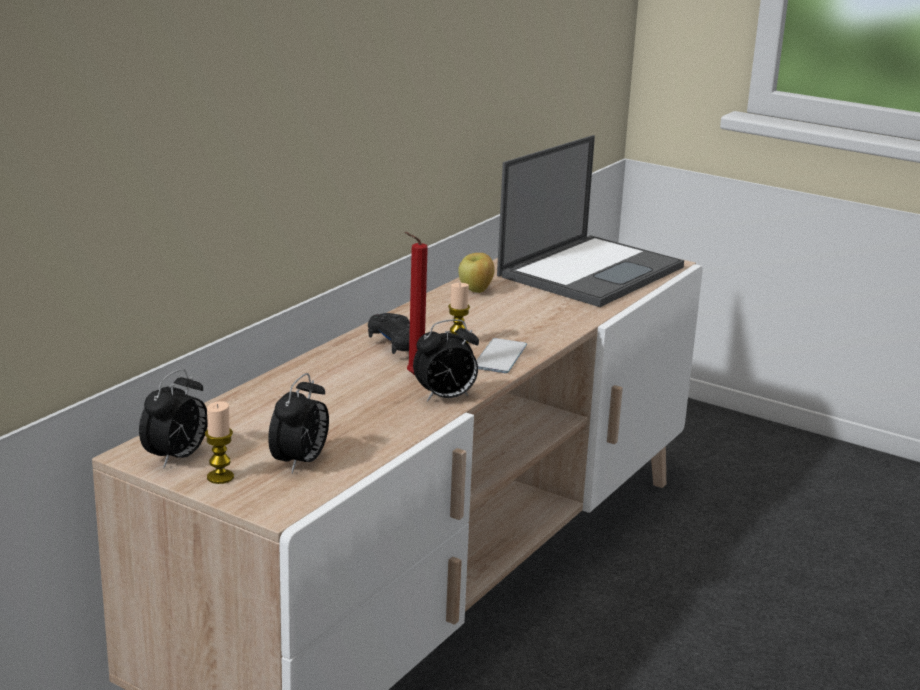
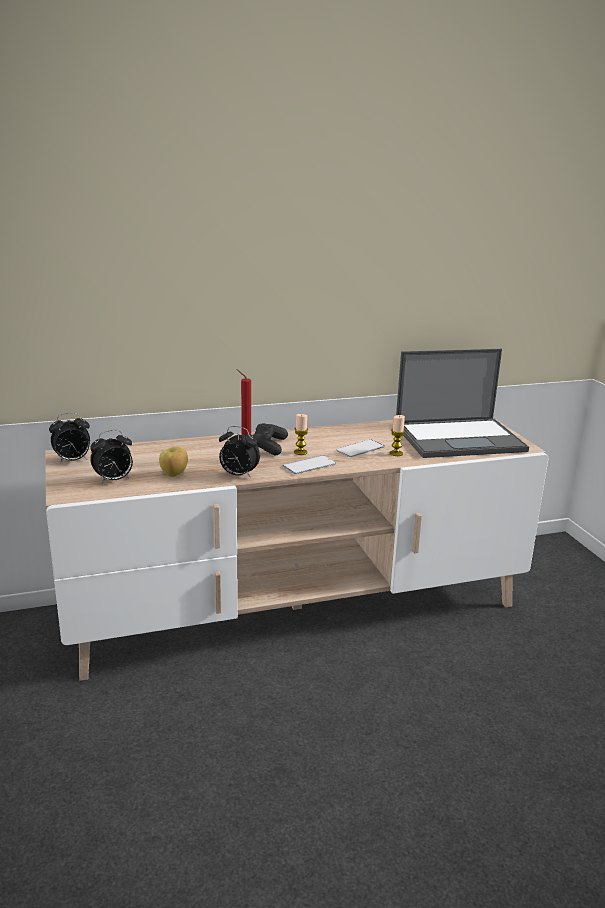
camera: 40 degrees right, 0 degrees up
(220, 477) = (71, 474): candle -> candle (396, 453)
(476, 290) = (367, 430): apple -> apple (173, 474)
(514, 317) = (360, 449): none -> phone

